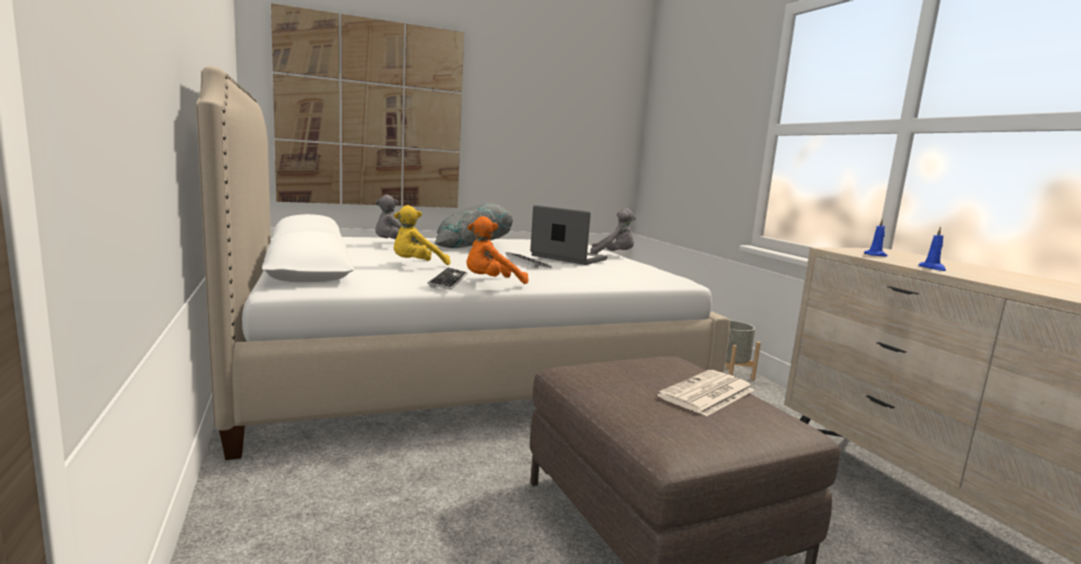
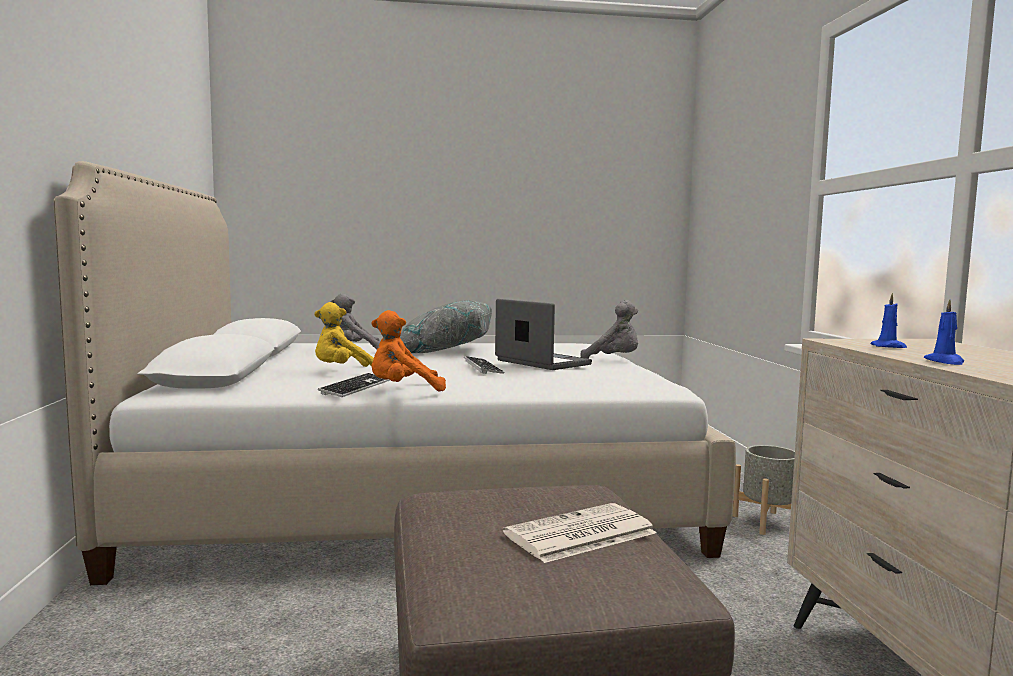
camera: 15 degrees right, 5 degrees down
(372, 114) = (353, 207): picture -> none

